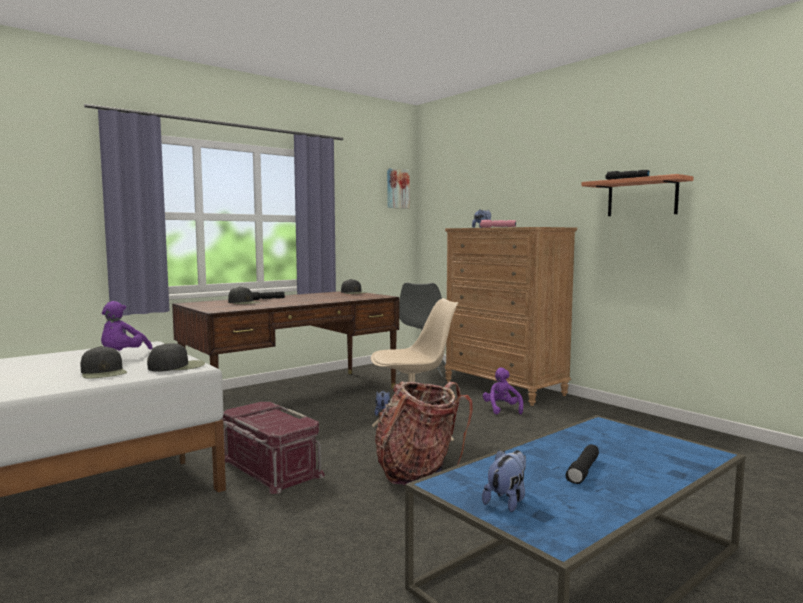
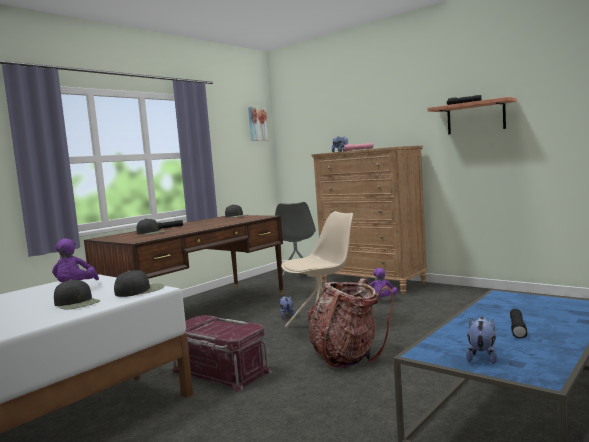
camera: 10 degrees left, 0 degrees up
(502, 409) = (382, 300): purple plush toy -> purple plush toy turned 150 degrees counterclockwise

